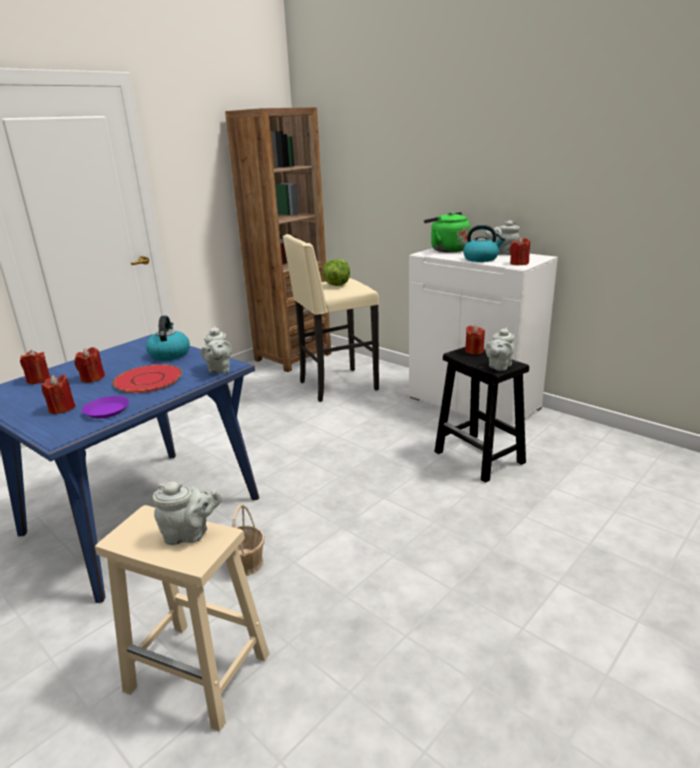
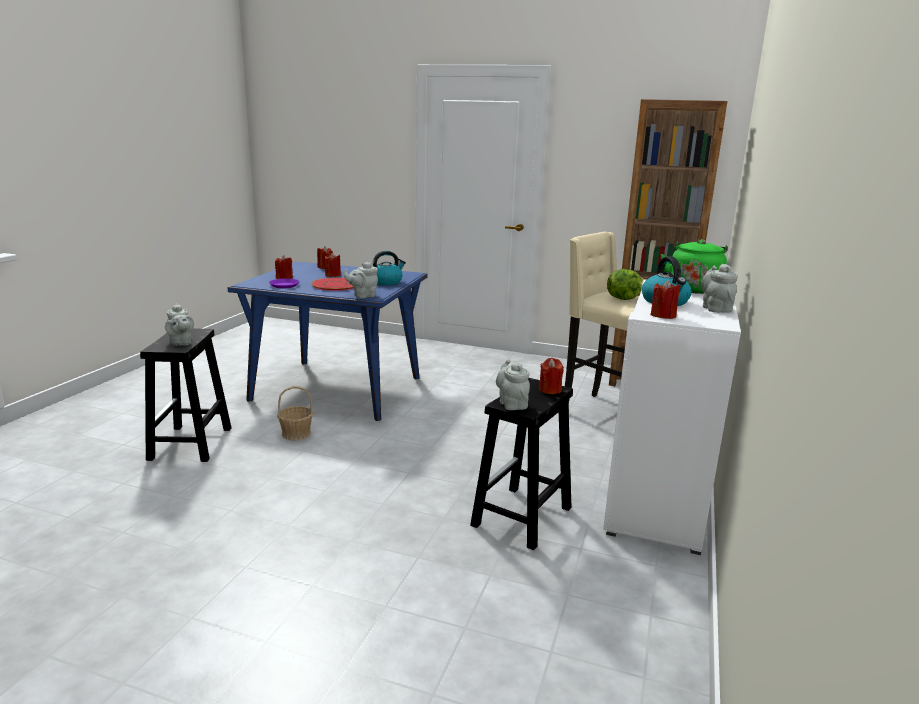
camera: 65 degrees right, 5 degrees down
(200, 673) = (190, 444): beige stool -> black stool
(499, 366) = (512, 404): grey teapot -> grey teapot turned 60 degrees clockwise

